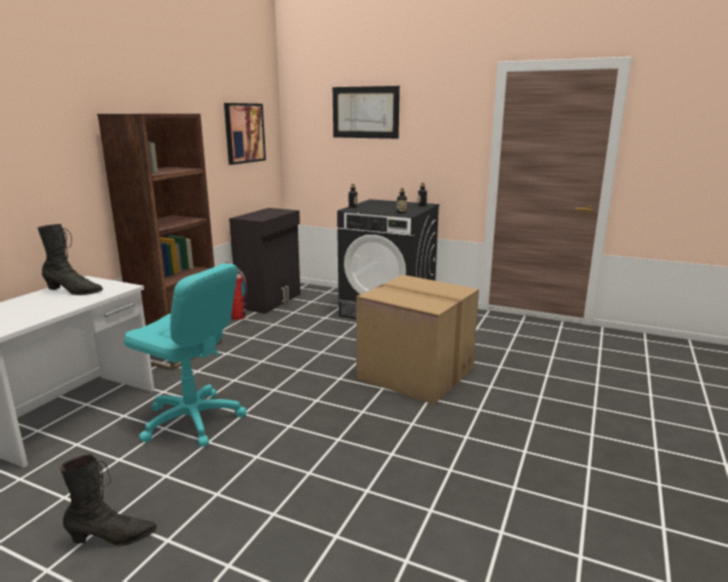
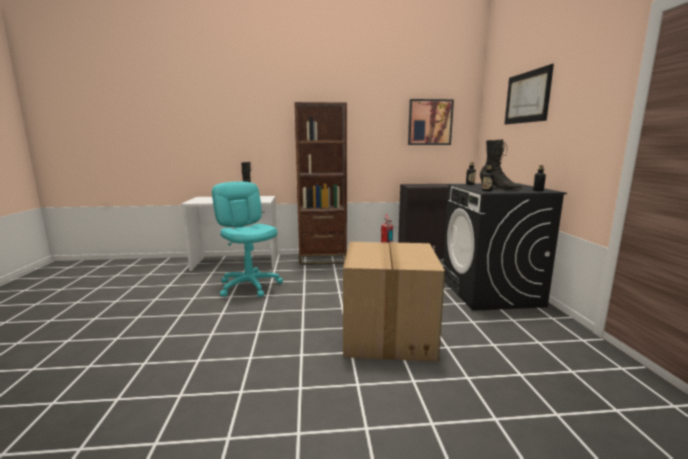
camera: 60 degrees right, 5 degrees down
(113, 538) = (138, 304): black boot -> black boot (499, 188)
(192, 420) = (250, 286): turquoise office chair -> turquoise office chair turned 150 degrees clockwise

